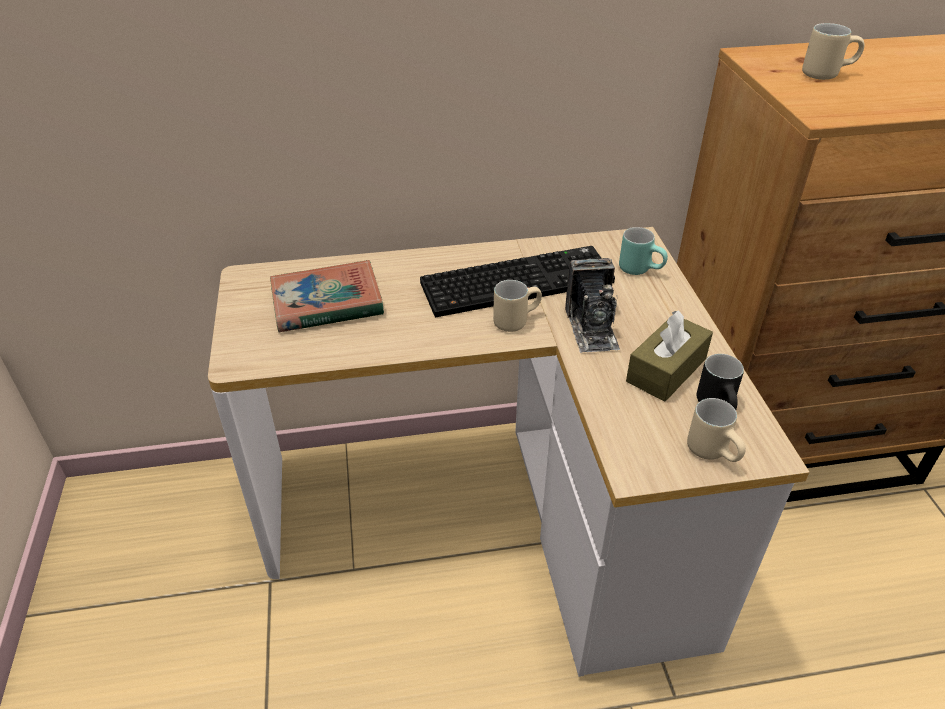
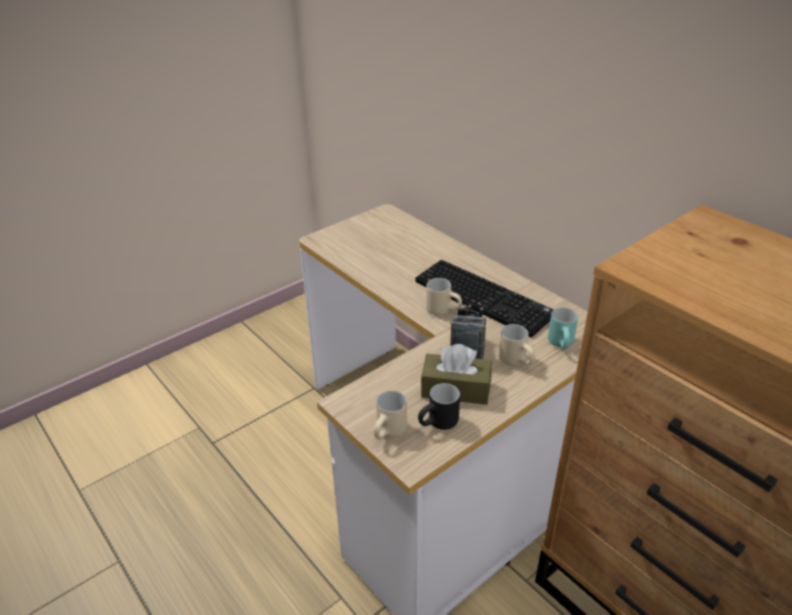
camera: 60 degrees right, 5 degrees down
(327, 303) = (390, 243): book -> none
(591, 328) = (468, 343): camera -> camera turned 135 degrees clockwise
(826, 73) = (724, 255): beige mug -> beige mug (517, 361)

